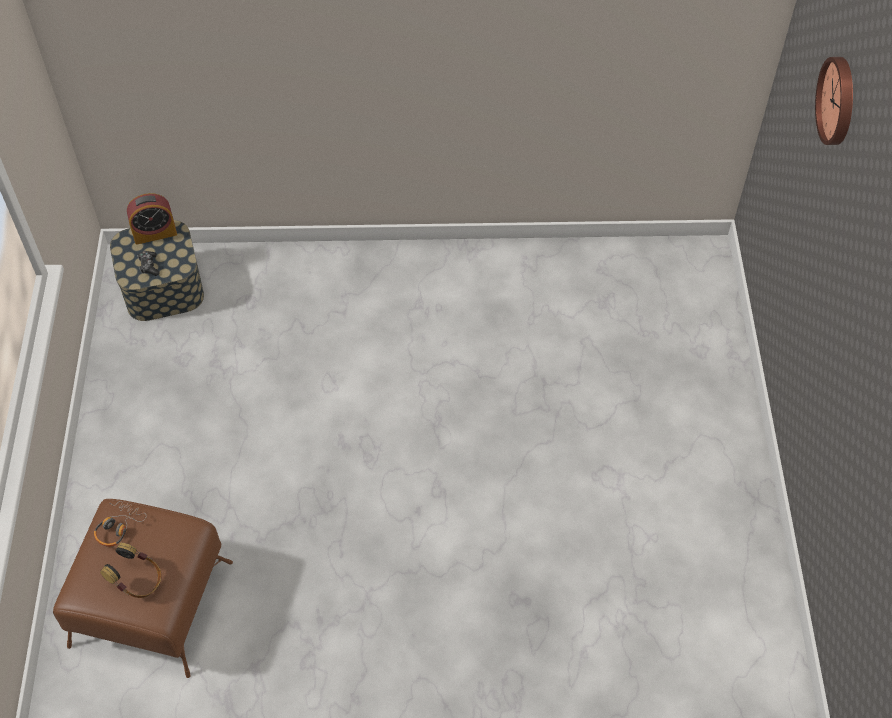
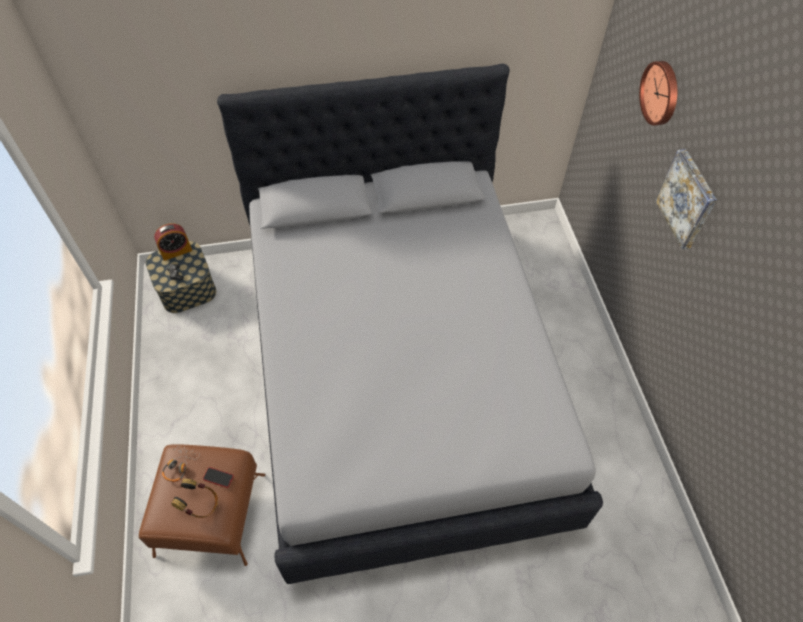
camera: 10 degrees left, 0 degrees up
(166, 550) = (218, 477): none -> phone
(446, 449) = (400, 373): none -> grey bed
(851, 255) = (688, 199): none -> picture

